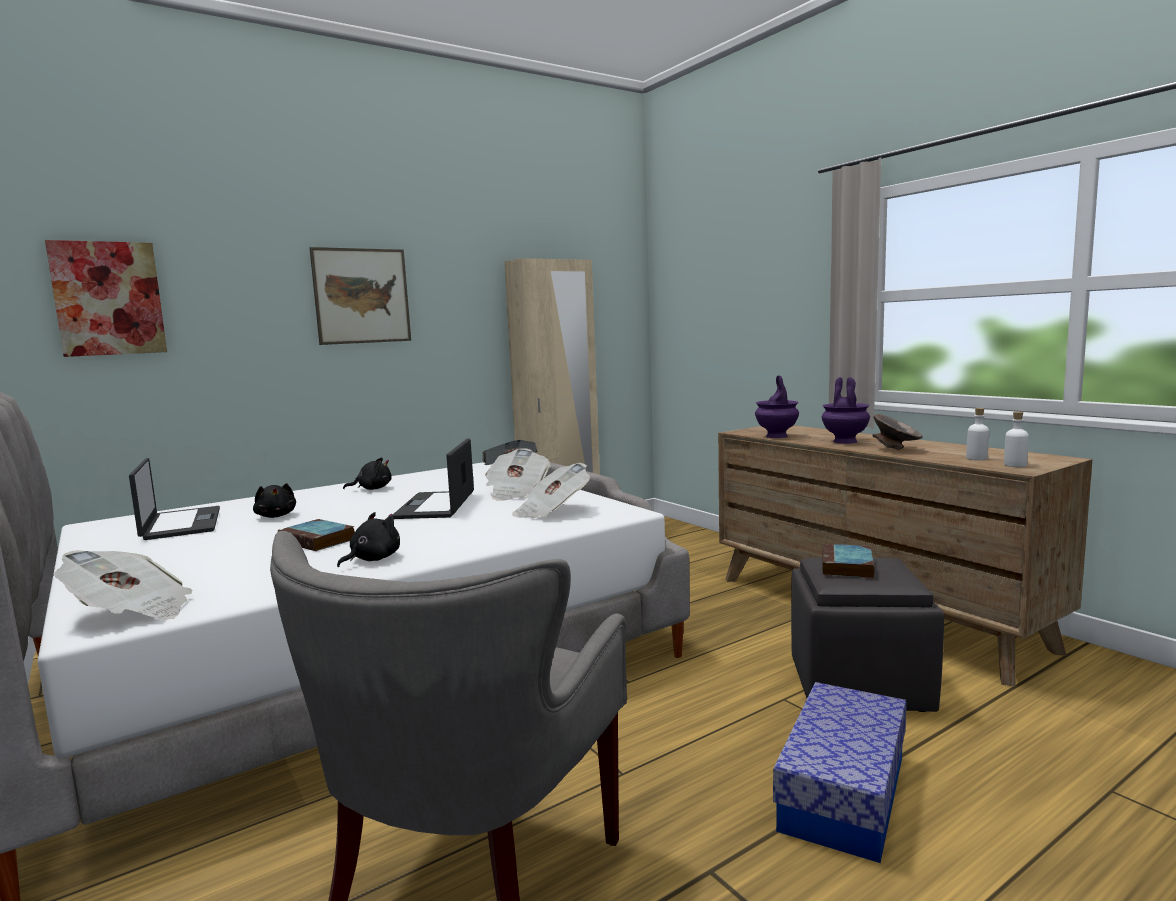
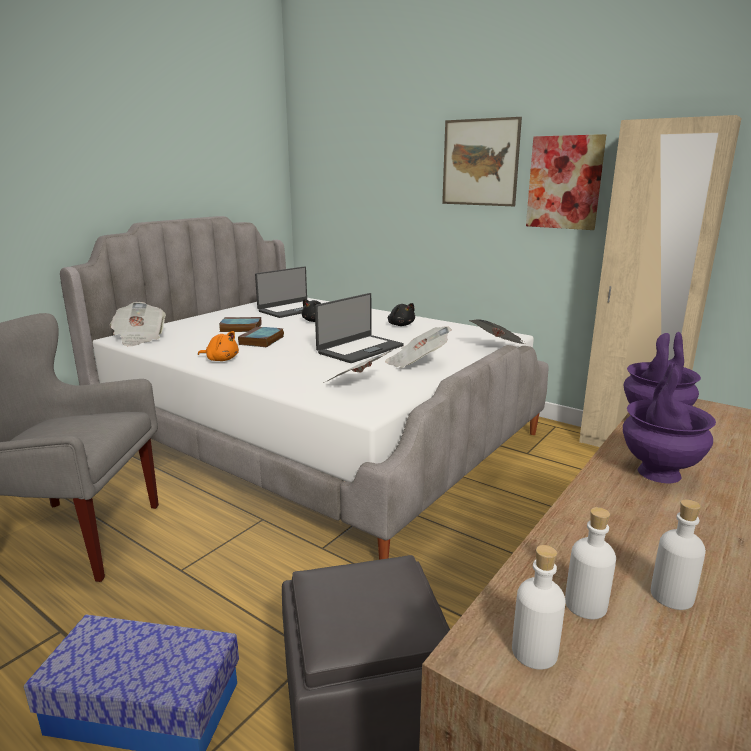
camera: 70 degrees right, 10 degrees up
(108, 298) = (336, 163): picture -> picture (564, 182)
(372, 559) = (221, 359): black plush toy -> orange plush toy
(437, 506) = (359, 349): laptop -> laptop turned 150 degrees clockwise
(847, 567) = (367, 585): book -> book (239, 328)
(896, 450) = (614, 517): grey bowl -> none
(963, 451) = (671, 596): none -> white bottle

